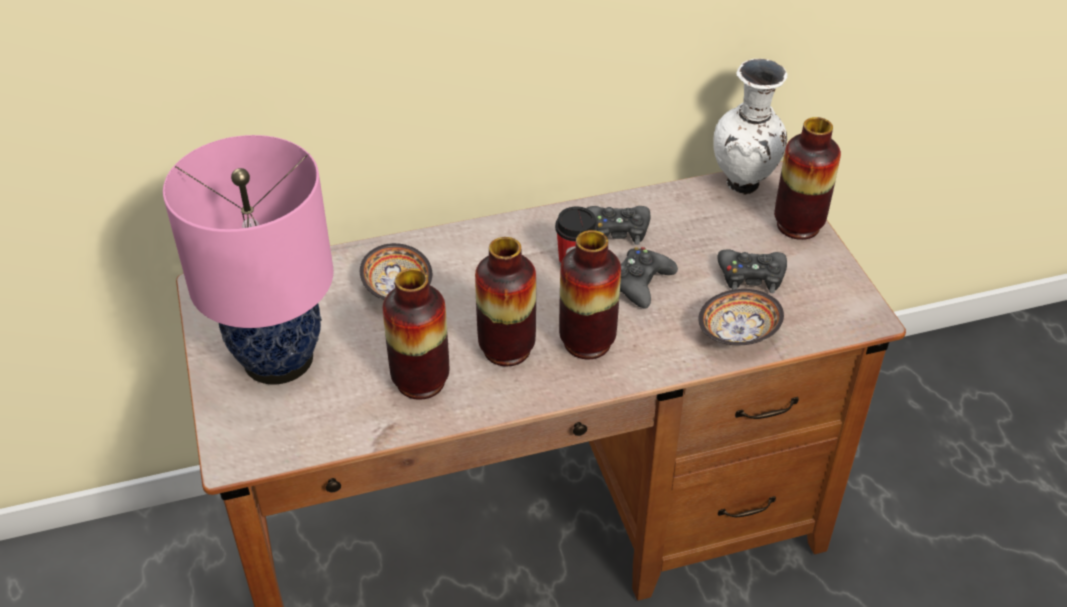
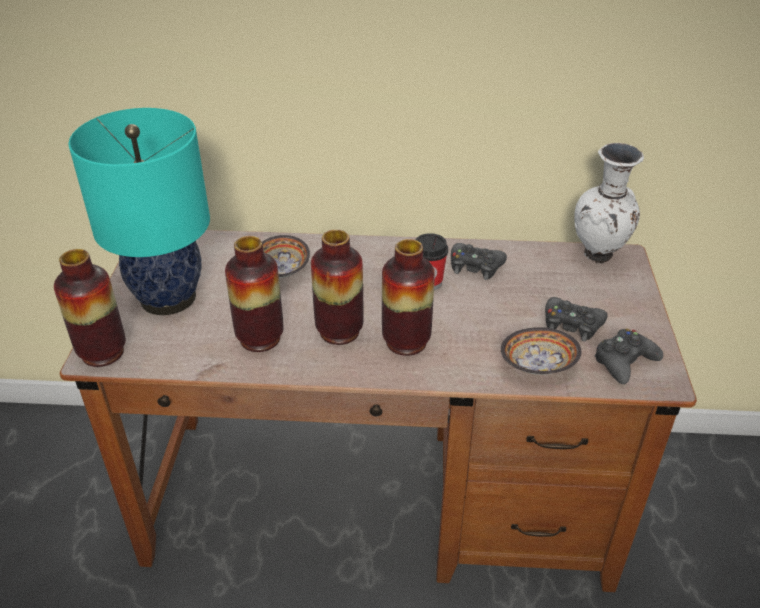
camera: 20 degrees right, 5 degrees down
(279, 359) = (168, 298): pink table lamp -> turquoise table lamp
(640, 283) = (473, 309): black game controller -> black game controller (624, 362)
(798, 225) = (632, 295): vase -> vase (102, 353)

